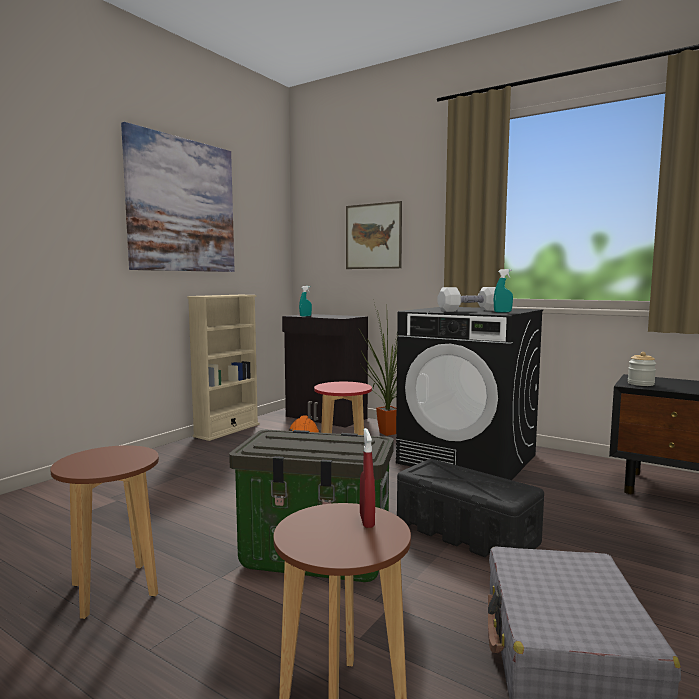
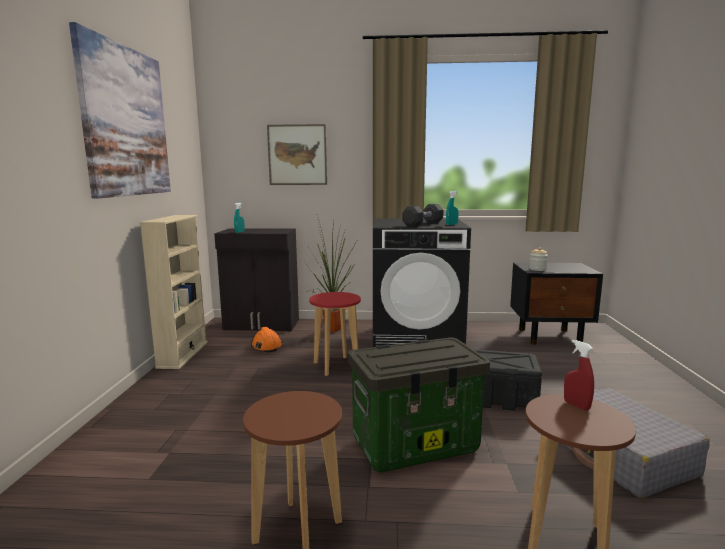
camera: 30 degrees left, 5 degrees up
(469, 310) = (423, 224): white dumbbell -> black dumbbell

